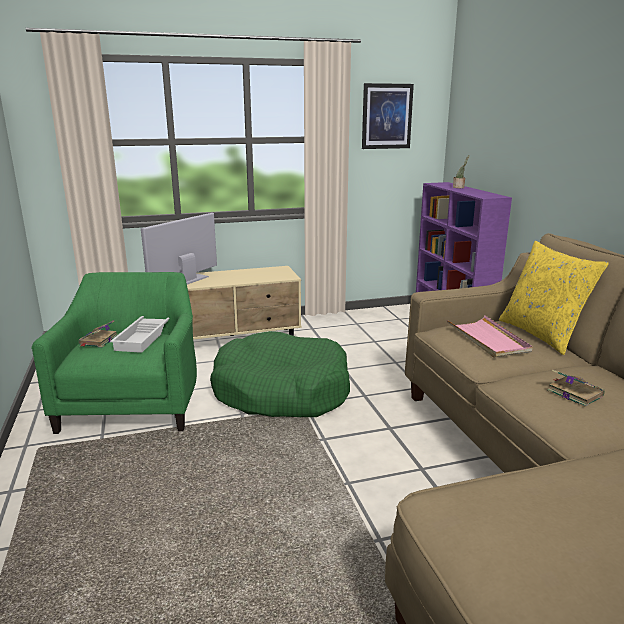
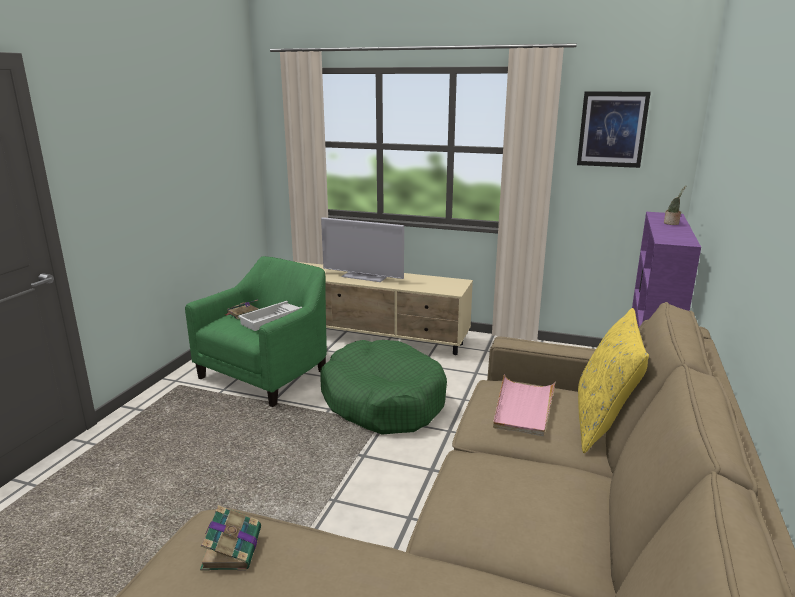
camera: 35 degrees right, 0 degrees up
(187, 281) = (364, 277): television -> television turned 135 degrees counterclockwise
(573, 393) = (505, 492): book -> book (232, 547)

